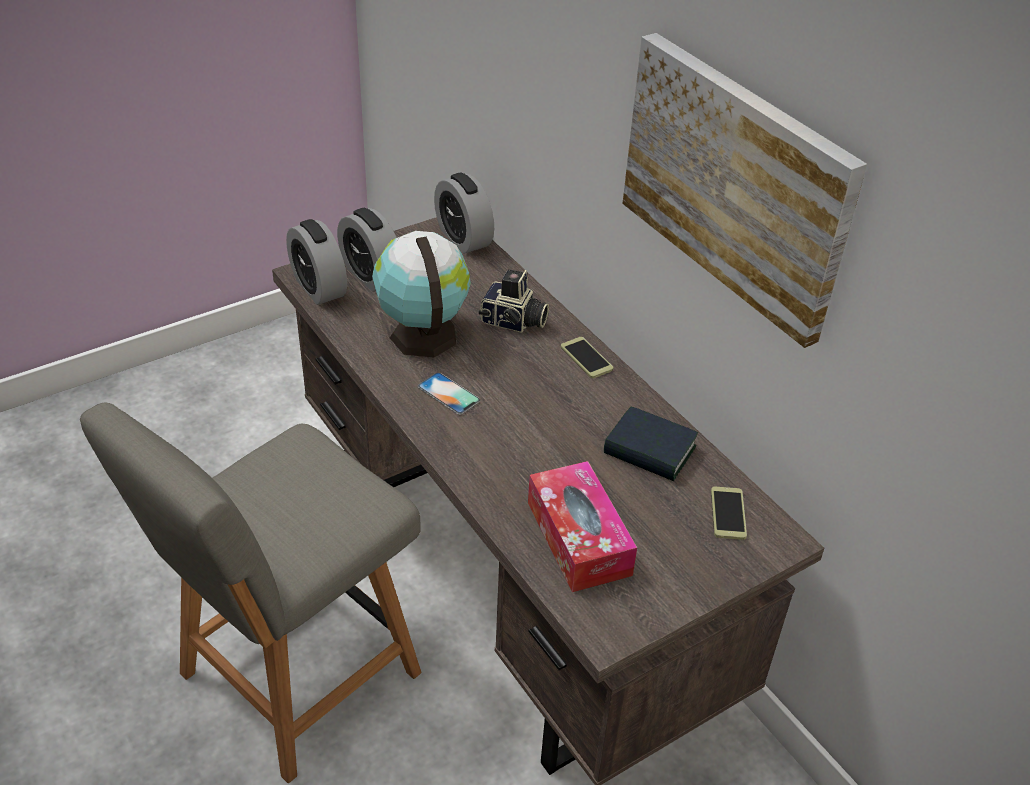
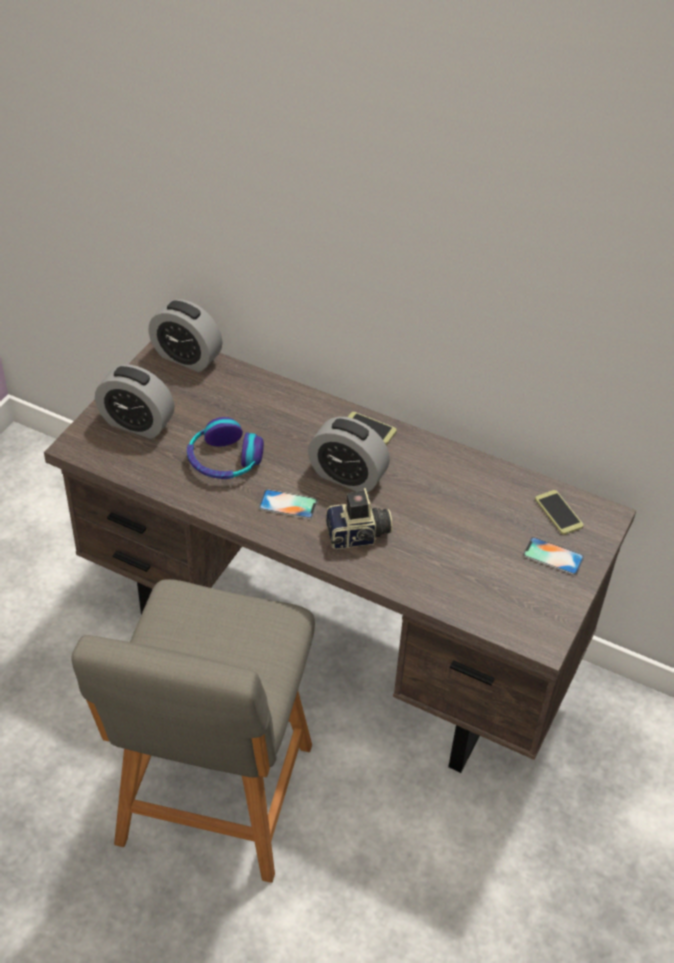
camera: 30 degrees left, 5 degrees up
(318, 288) = (101, 453): alarm clock -> alarm clock (347, 476)
(422, 333) = (224, 460): globe -> headphones
(513, 322) = (289, 420): camera -> camera (358, 536)
(578, 538) = (473, 579): tissue box -> none
(649, 451) = (471, 487): book -> none
(687, 553) = (553, 556): none -> phone
(736, 183) = (506, 260): picture -> none

